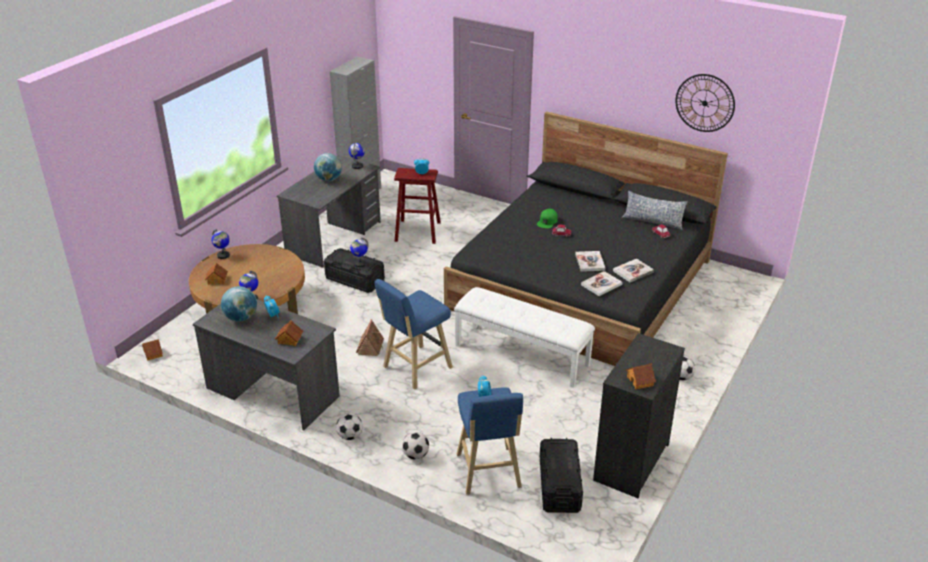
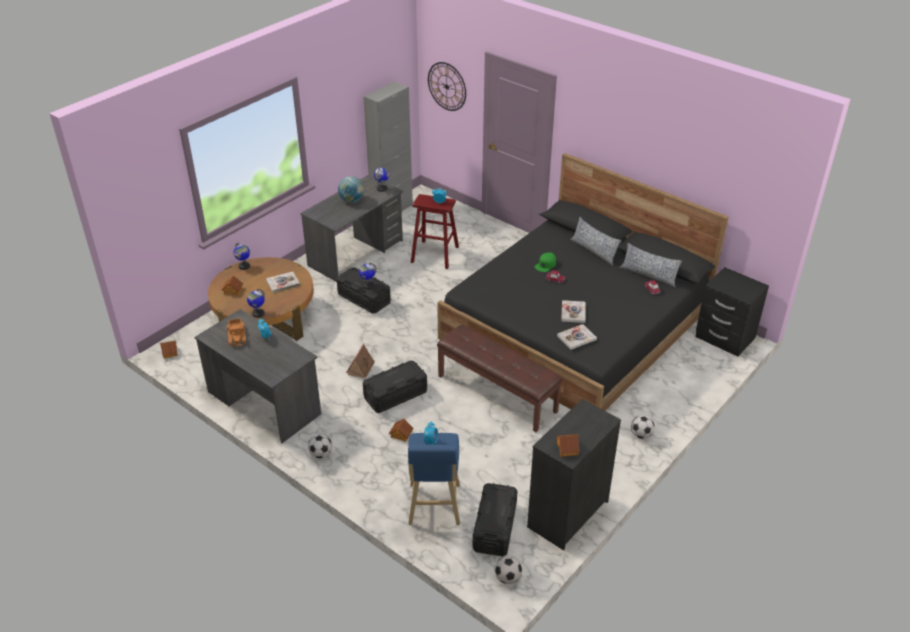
camera: 10 degrees right, 5 degrees up
(241, 318) = (237, 336): globe -> toy truck
(289, 340) = (273, 363): toy house -> toy house (401, 435)
(415, 368) = (395, 395): blue stool -> black storage box
(416, 455) = (374, 480): football -> football (507, 578)
(522, 355) = (497, 393): white bench -> brown bench
(591, 205) = (593, 251): none -> pillow
(633, 271) = (611, 327): book -> book (283, 283)
(704, 103) = (710, 165): wall clock -> wall clock (446, 86)
(732, 279) = (724, 338): none -> black nightstand

